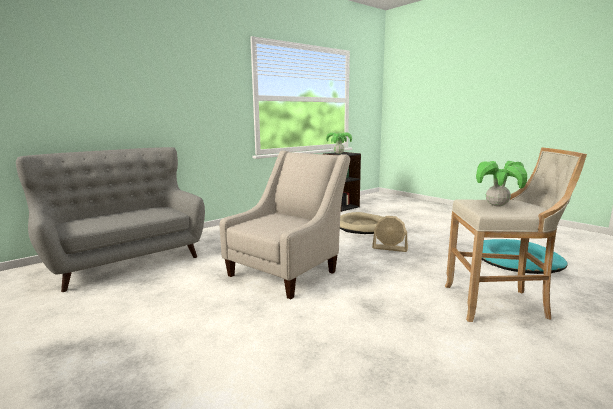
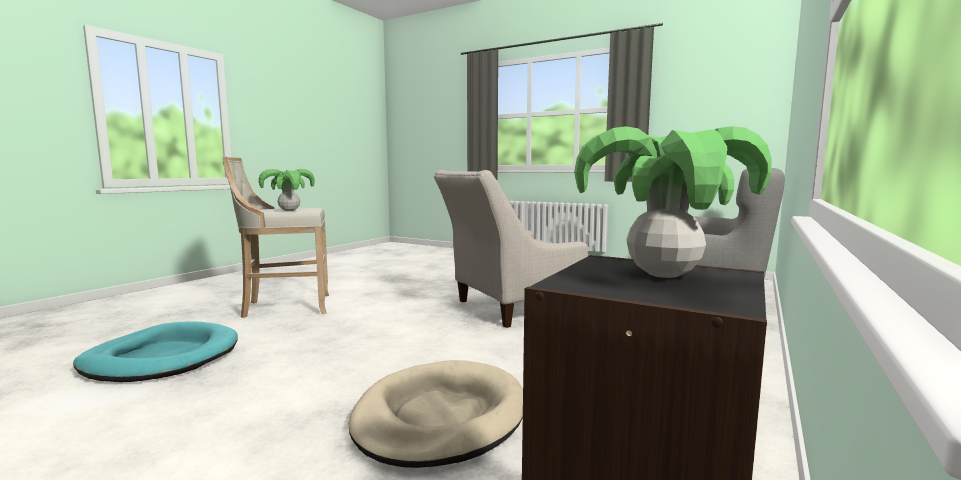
camera: 160 degrees right, 5 degrees down
(287, 271) = (508, 308): beige armchair -> beige armchair turned 45 degrees clockwise
(390, 248) = (377, 354): beige fan -> none

